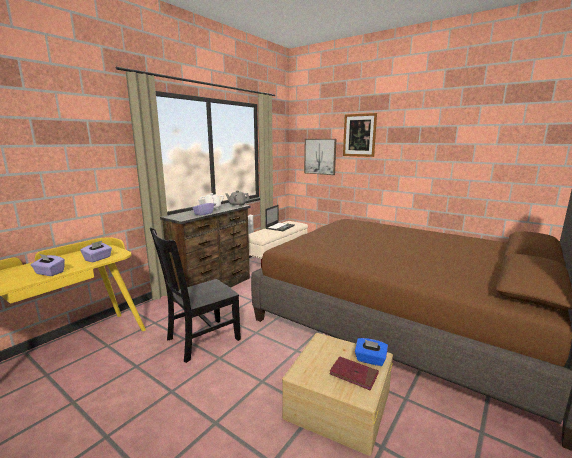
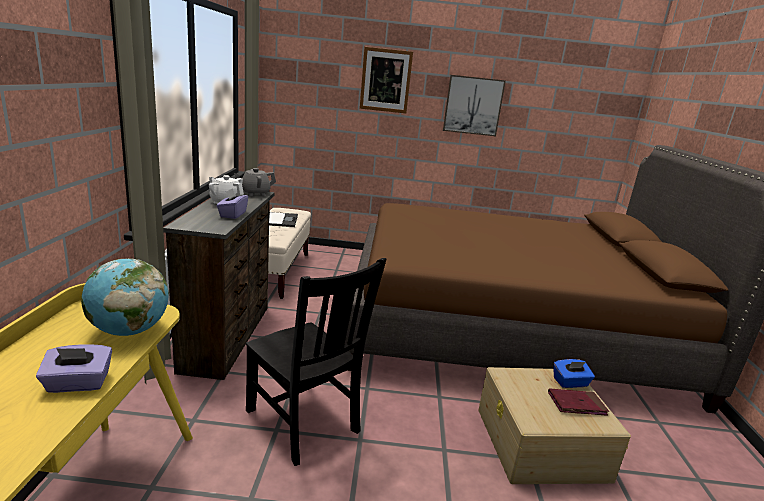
camera: 35 degrees left, 5 degrees up
(98, 259) = (129, 331): purple tissue box -> globe
(201, 340) = (304, 423): black chair -> black chair turned 60 degrees counterclockwise
(320, 156) = (321, 106): picture -> picture (473, 105)

